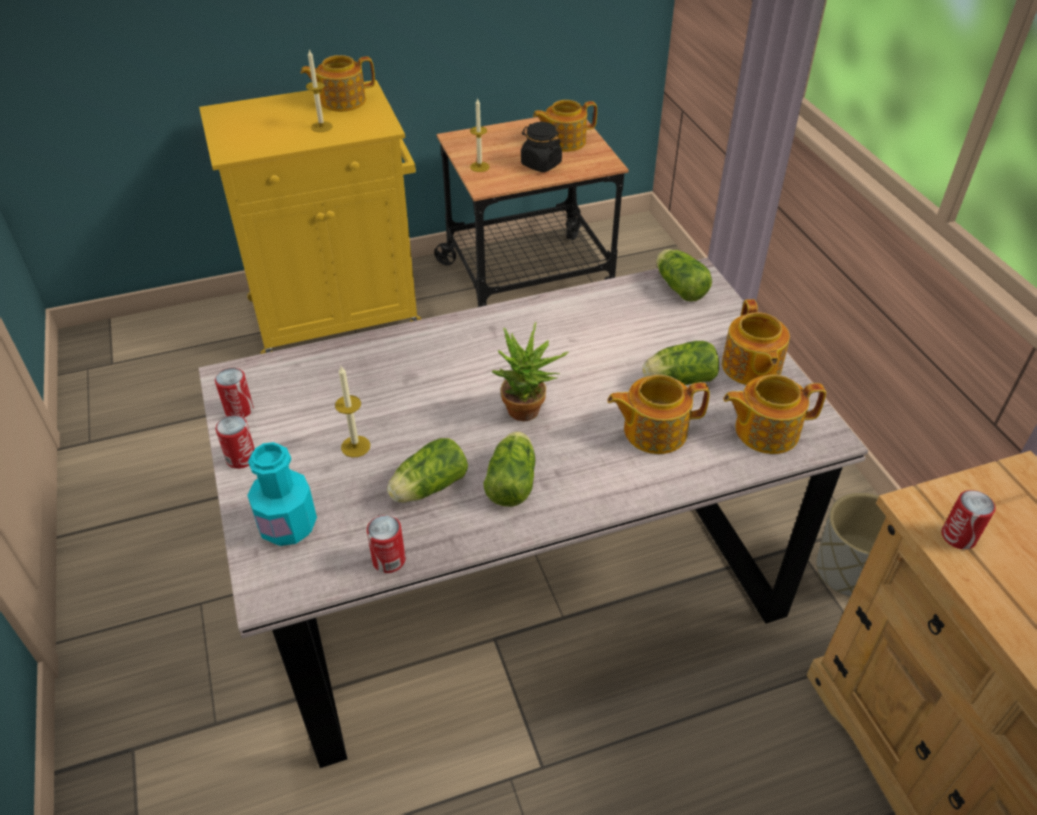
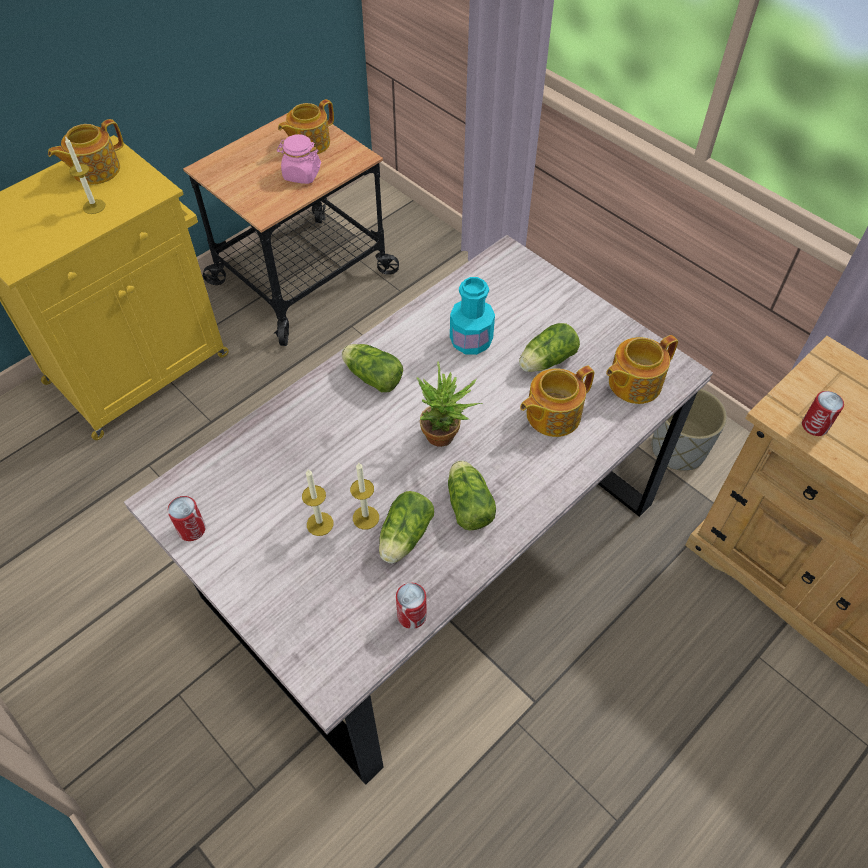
camera: 25 degrees left, 10 degrees up
(241, 458) = (225, 575): can -> none
(288, 525) = (308, 621): turquoise bottle -> turquoise bottle (471, 341)
(479, 167) = (246, 194): candle -> candle (365, 517)
(540, 164) = (301, 174): black jar -> pink jar
(678, 286) = (499, 271): lettuce -> lettuce (371, 376)
(750, 367) = (594, 329): teapot -> none

